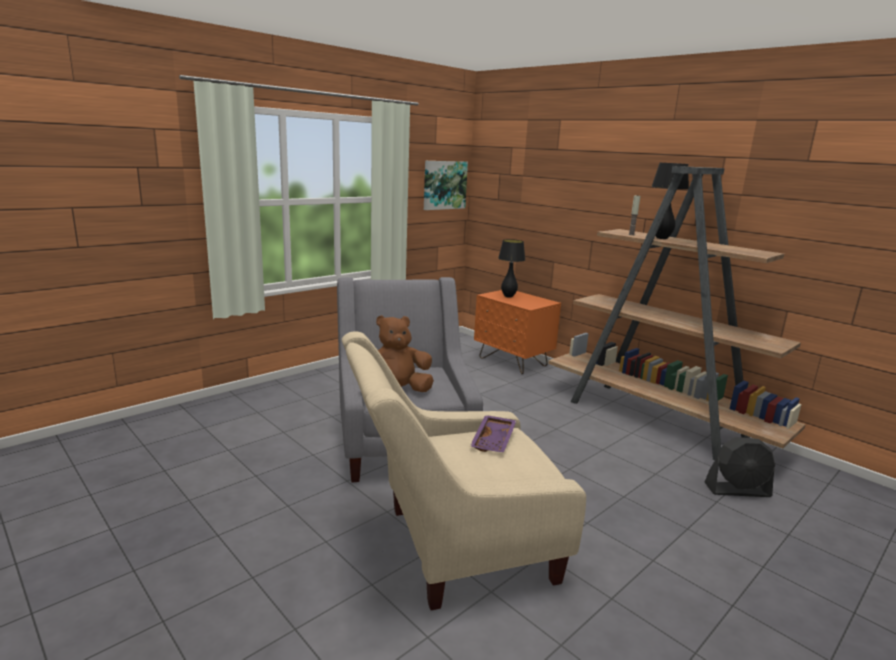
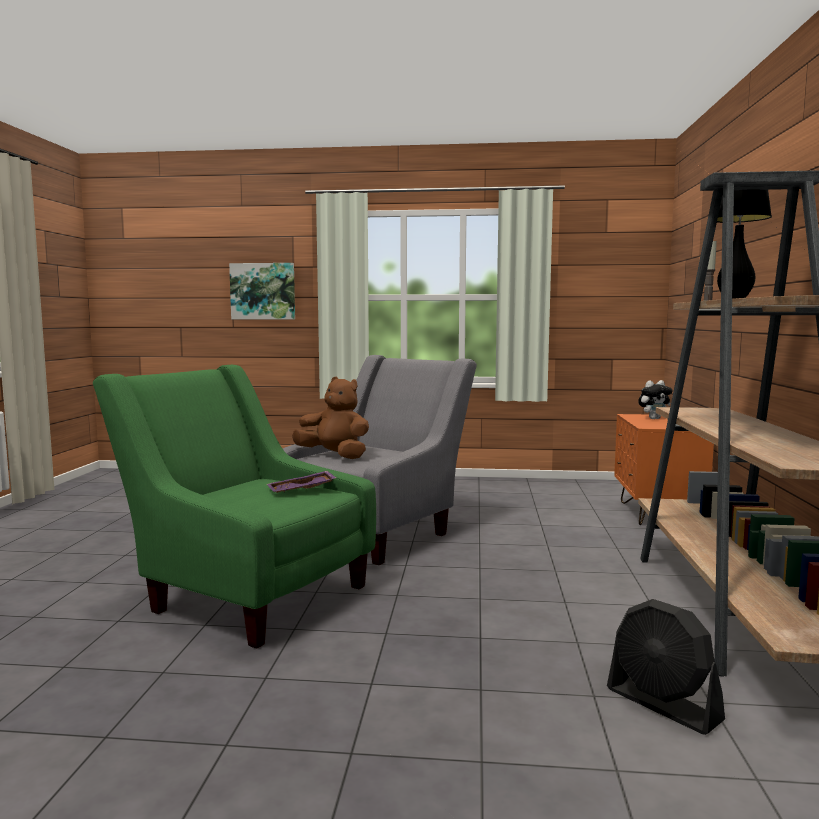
camera: 50 degrees right, 10 degrees down
(444, 185) = (620, 281): picture -> picture (263, 291)
(450, 547) = (246, 593): beige armchair -> green armchair
(508, 296) = (654, 418): black table lamp -> plush toy

